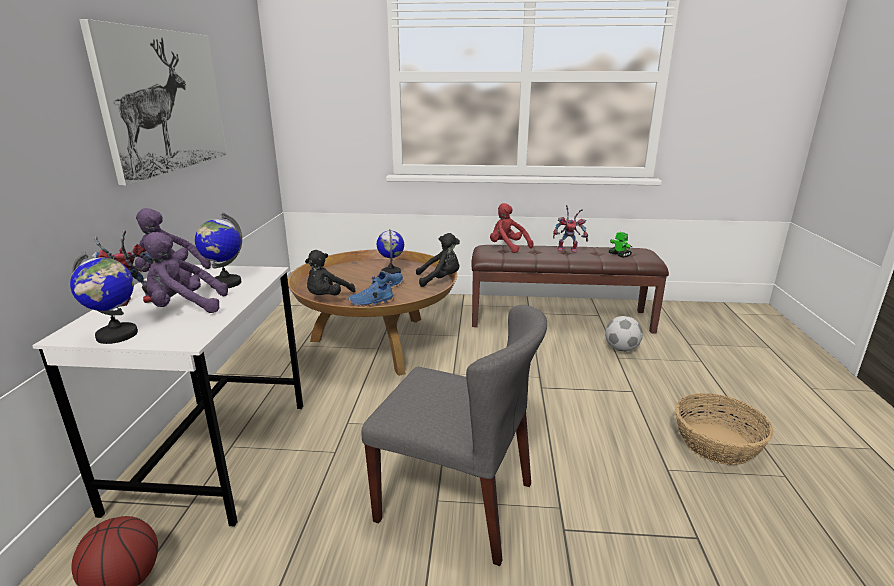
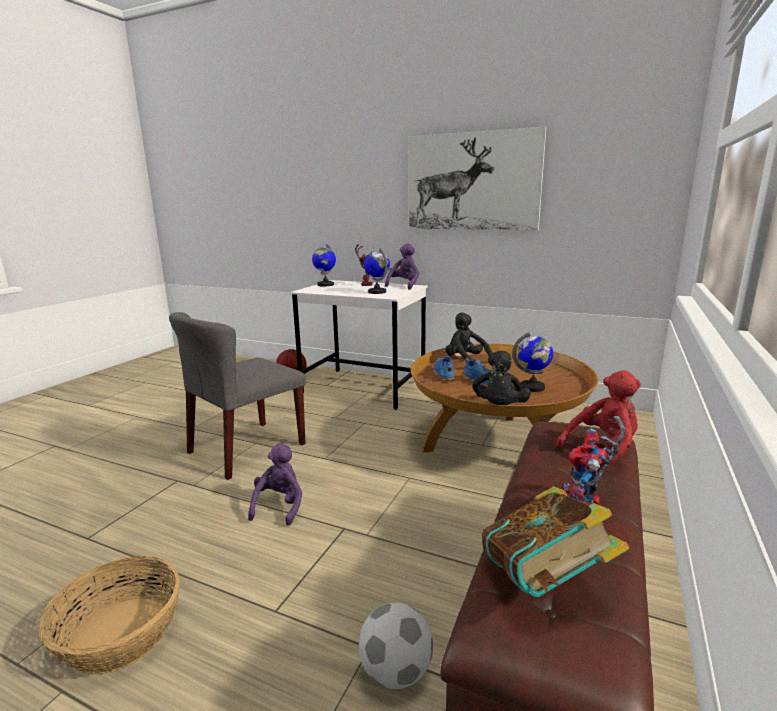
camera: 110 degrees right, 5 degrees down
(184, 307) = (346, 289): purple plush toy -> purple plush toy (279, 506)
(619, 255) = (543, 581): toy robot -> book

